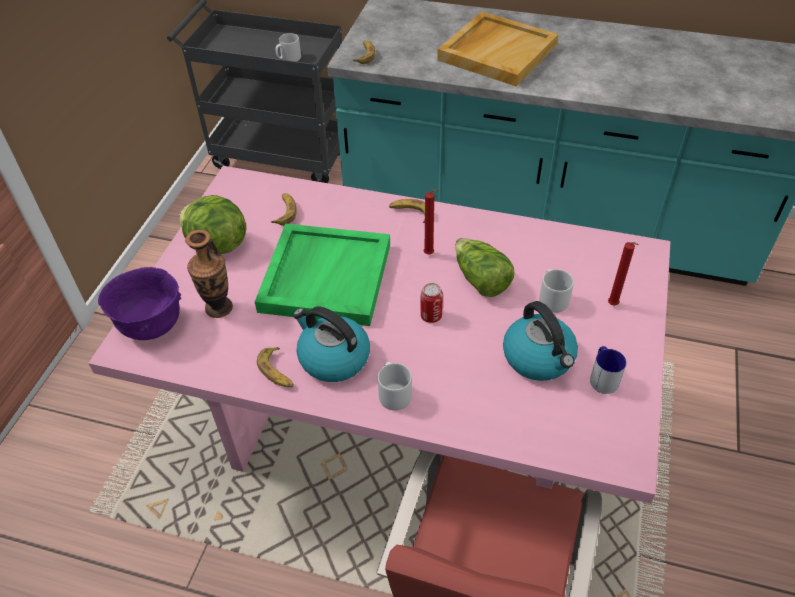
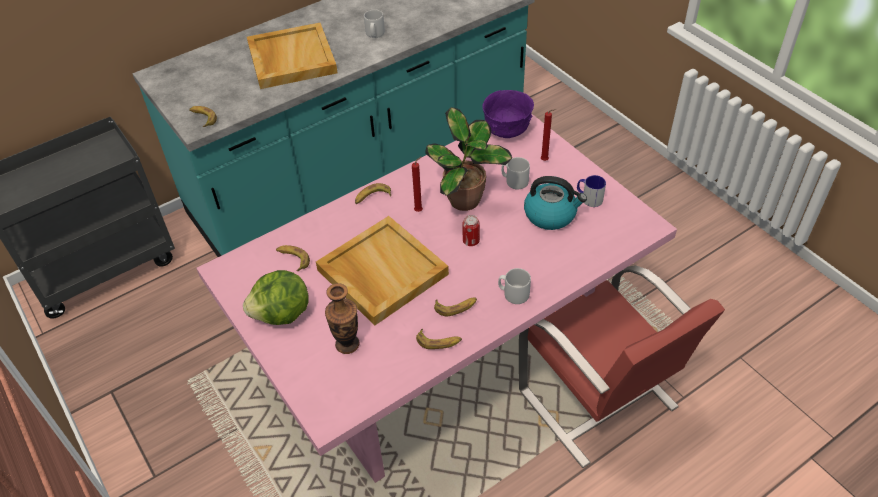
camera: 50 degrees left, 0 degrees up
(151, 326) = (322, 392): purple bowl -> purple bowl (506, 131)
(288, 58) = (93, 169): grey mug -> grey mug (374, 34)
(325, 276) = (381, 272): green tray -> beige tray
(333, 358) = (456, 307): kettle -> banana
(480, 279) = (466, 201): lettuce -> potted plant

